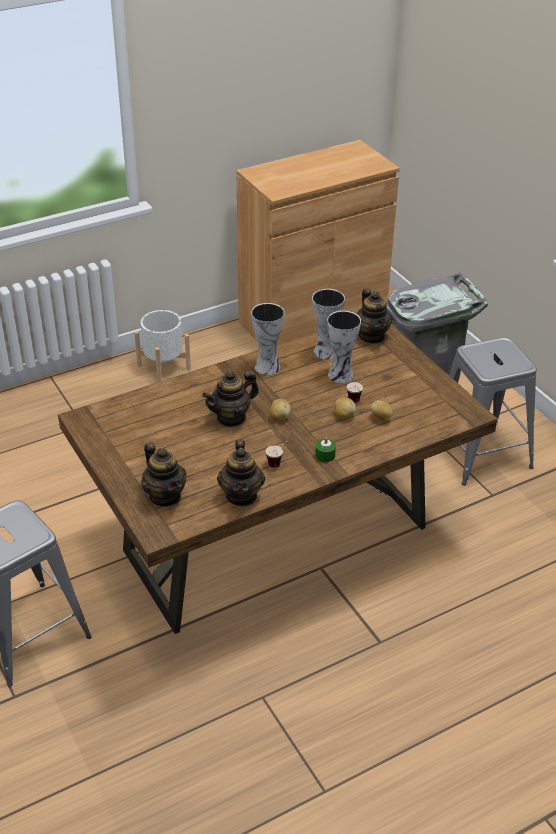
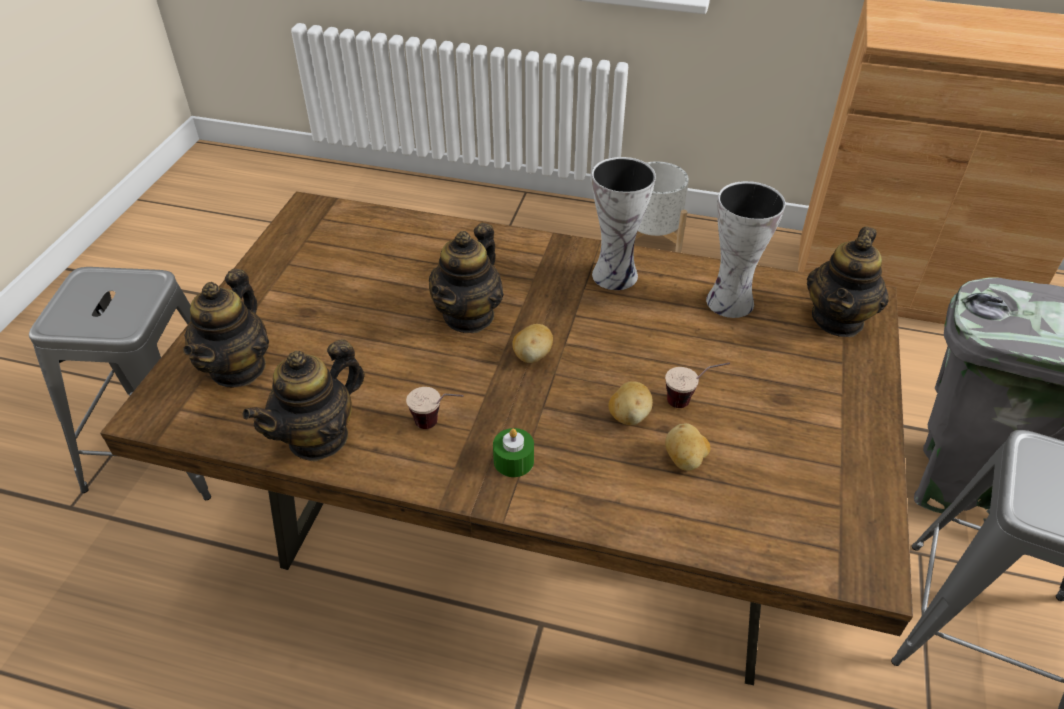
camera: 45 degrees right, 5 degrees up
(231, 418) = (469, 315): teapot -> teapot turned 75 degrees counterclockwise
(342, 375) = (710, 350): vase -> none

